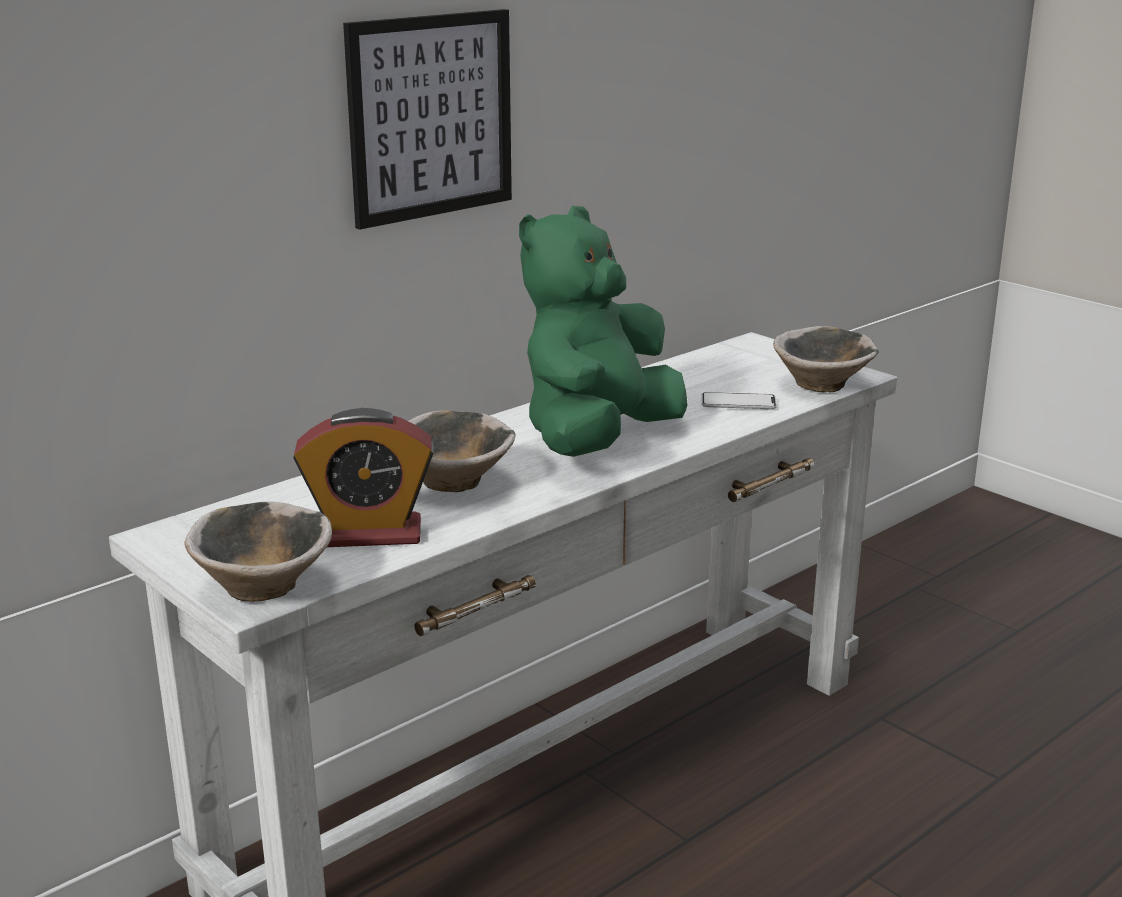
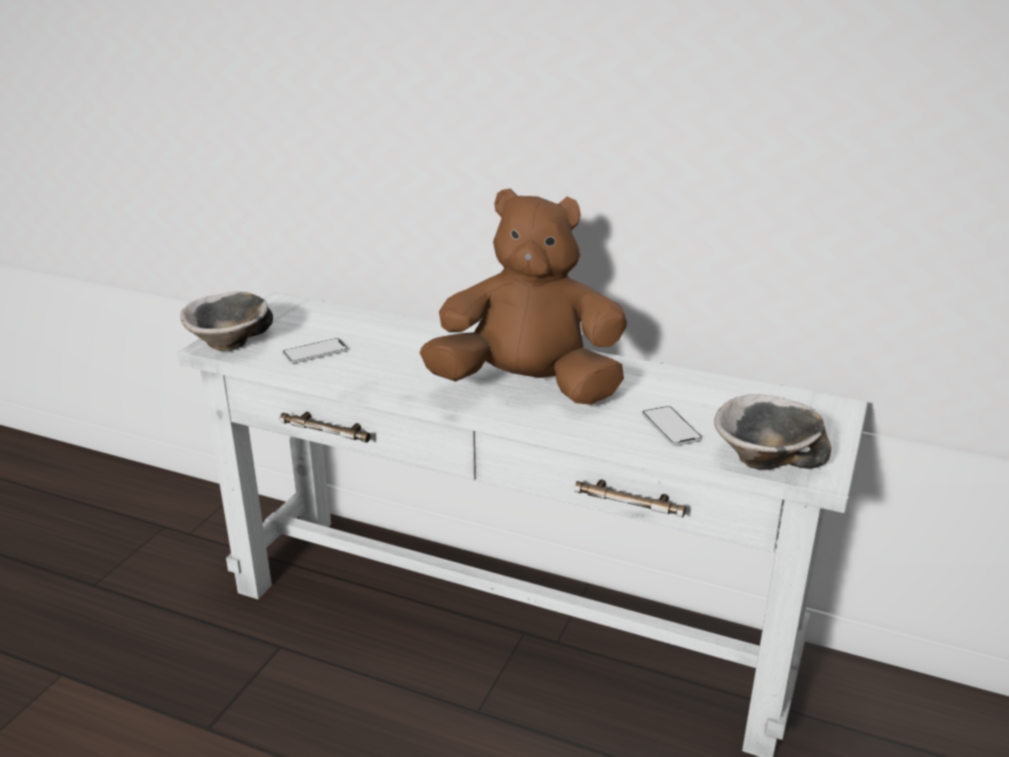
camera: 65 degrees right, 5 degrees up
(369, 534) = (315, 352): alarm clock -> phone
(430, 116) = (512, 97): picture -> none
(454, 482) = (410, 357): bowl -> none
(598, 440) = (528, 387): green plush toy -> brown plush toy

